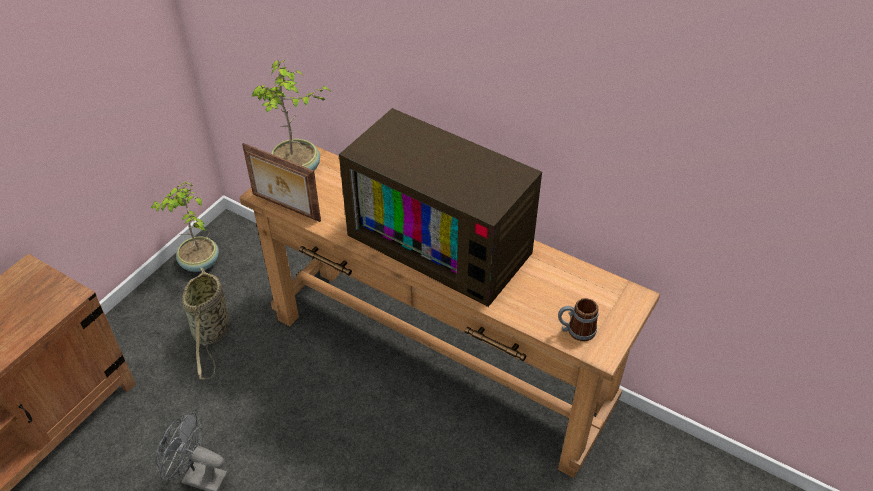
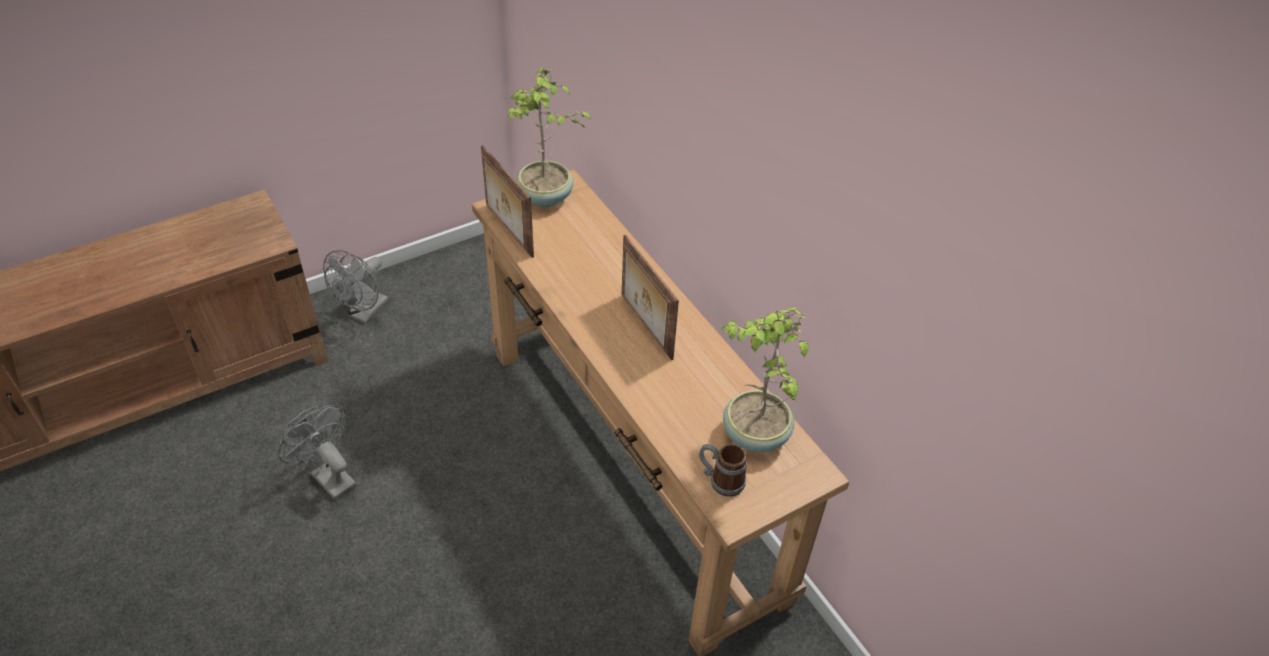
camera: 25 degrees right, 0 degrees up
(143, 331) = (364, 313): none -> grey fan
(199, 263) = (455, 268): potted plant -> potted plant (754, 435)
(211, 334) = (425, 342): basket -> none
(444, 241) = (644, 327): television -> picture frame

